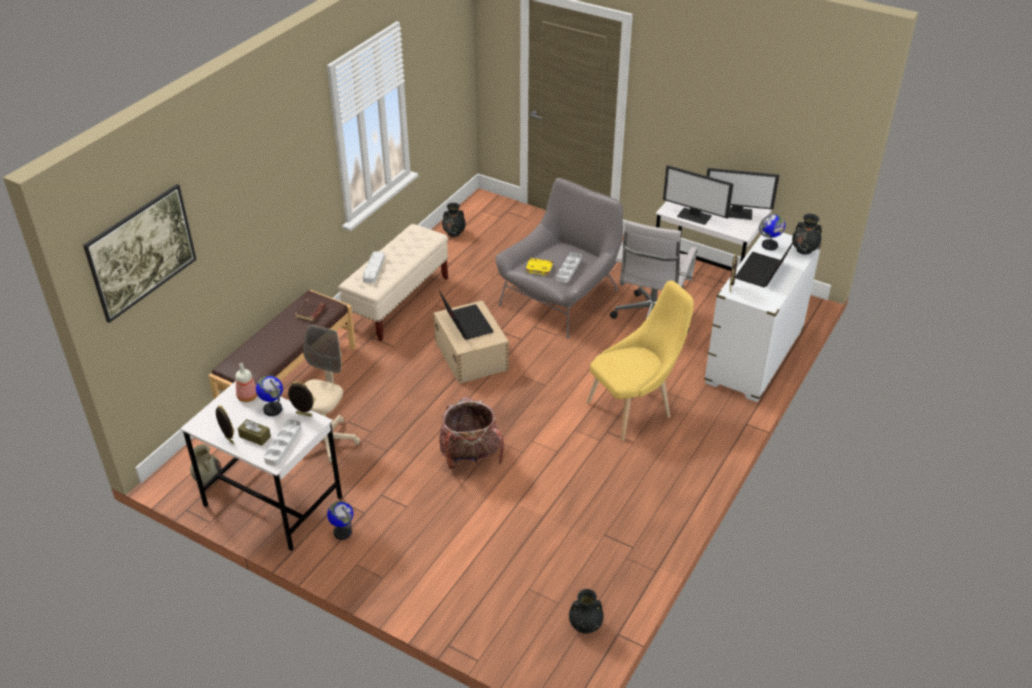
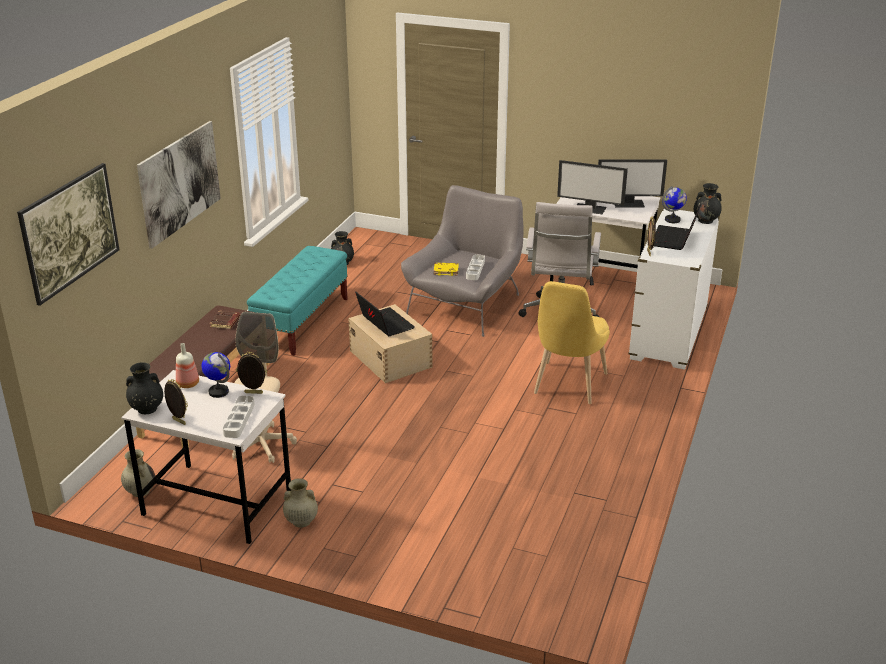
camera: 10 degrees left, 10 degrees down
(255, 436) = (206, 416): brown tissue box -> none
(266, 185) = (180, 182): none -> picture
(342, 532) = (301, 521): globe -> beige vase
(373, 269) = (280, 283): white tray -> none
(398, 302) = (302, 322): beige bench -> turquoise bench
(470, 455) = (416, 441): backpack -> none
(585, 626) = (581, 572): black vase -> black vase (146, 409)
(634, 409) = (567, 386): yellow chair -> yellow chair turned 150 degrees clockwise

